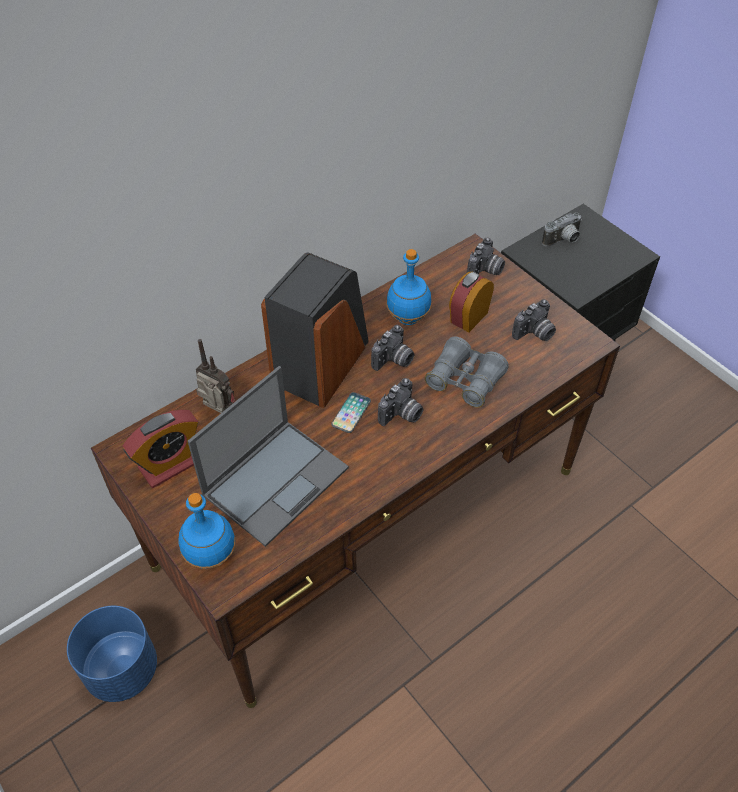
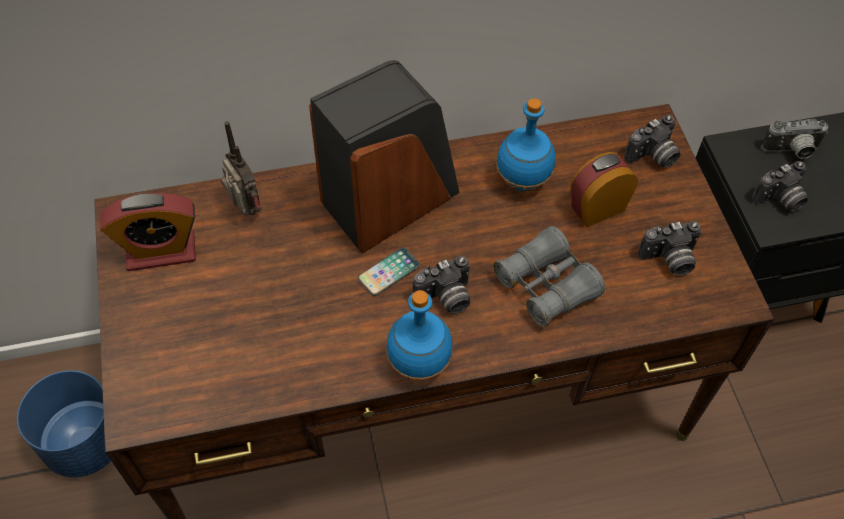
camera: 25 degrees right, 5 degrees up
(210, 556) = (142, 376): blue bottle -> blue bottle (418, 364)
(276, 480) = (261, 317): laptop -> none
(394, 360) = (475, 228): camera -> camera (780, 200)

